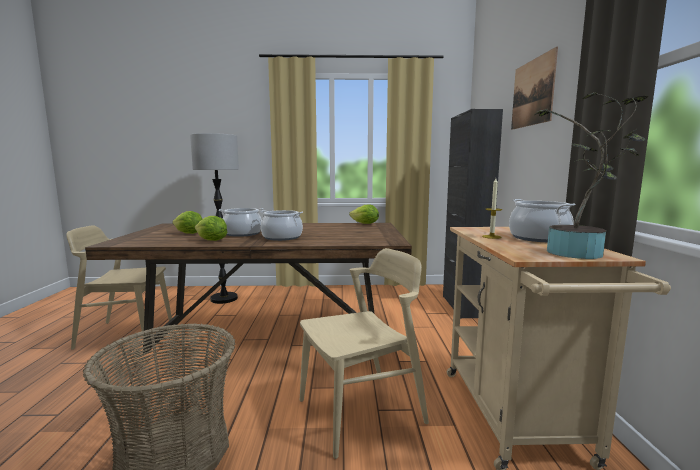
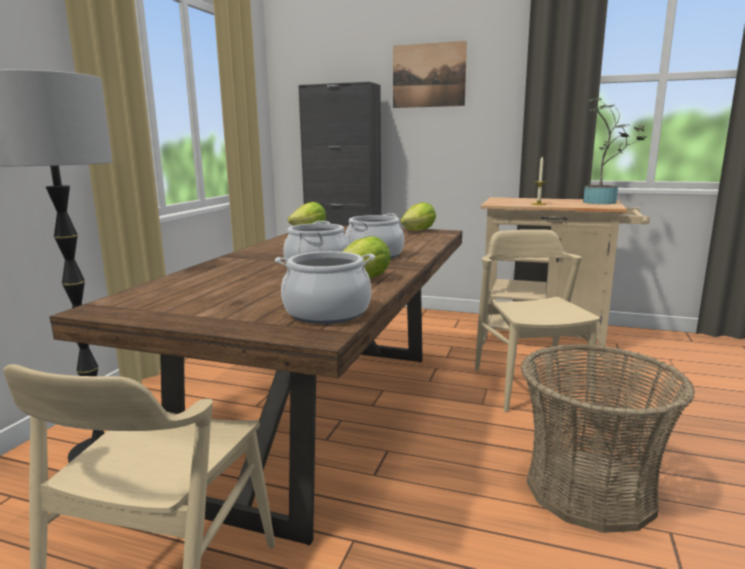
camera: 70 degrees left, 5 degrees up
(189, 234) = (270, 291): lettuce -> lettuce (419, 231)
(538, 238) = (546, 200): cooking pot -> cooking pot (327, 313)

